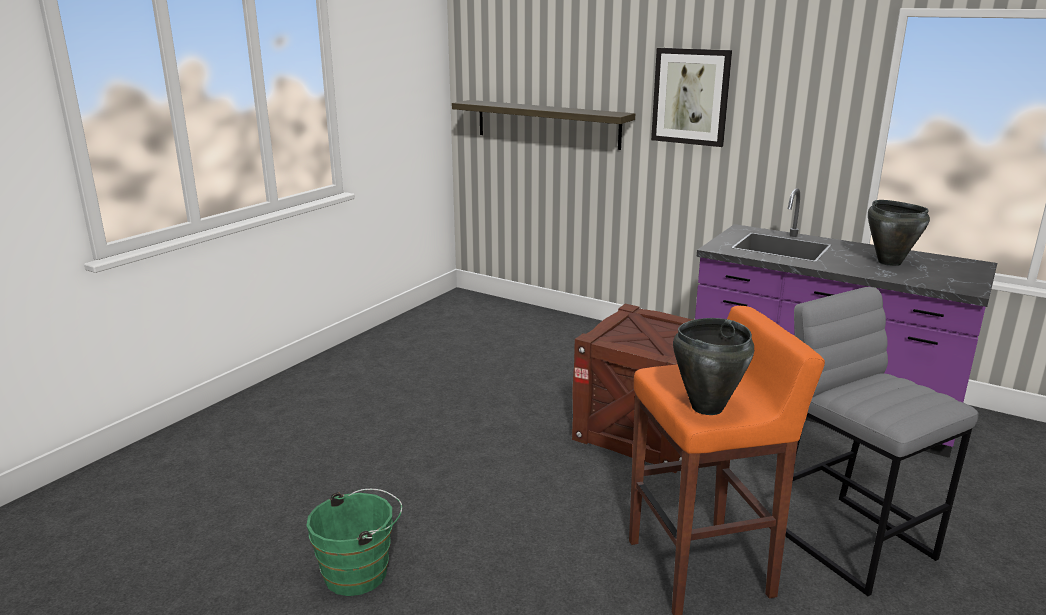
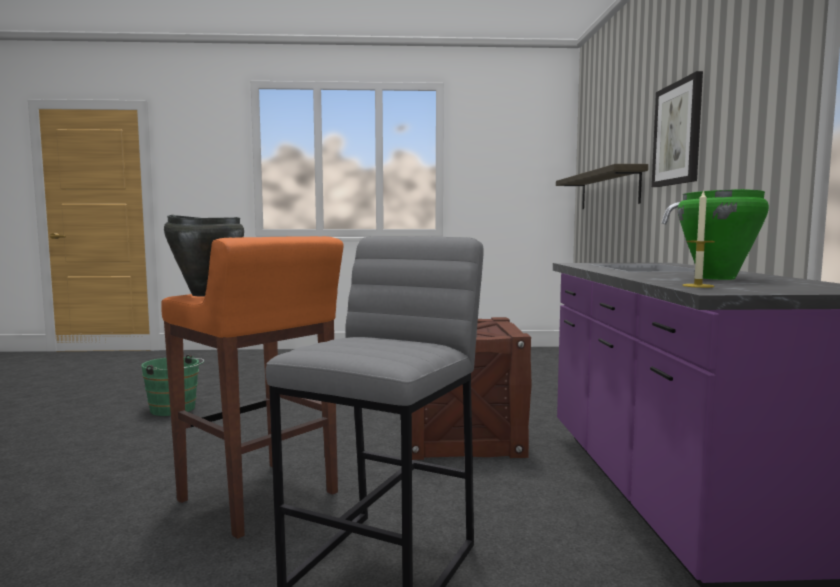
camera: 55 degrees right, 15 degrees down
(889, 262) = (717, 278): black cooking pot -> green cooking pot
(939, 283) = (698, 286): none -> candle

